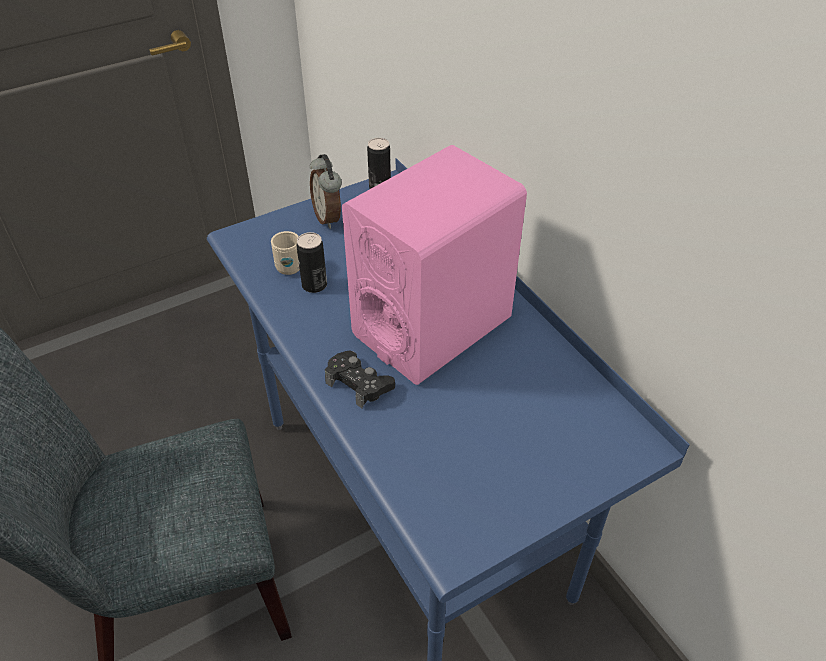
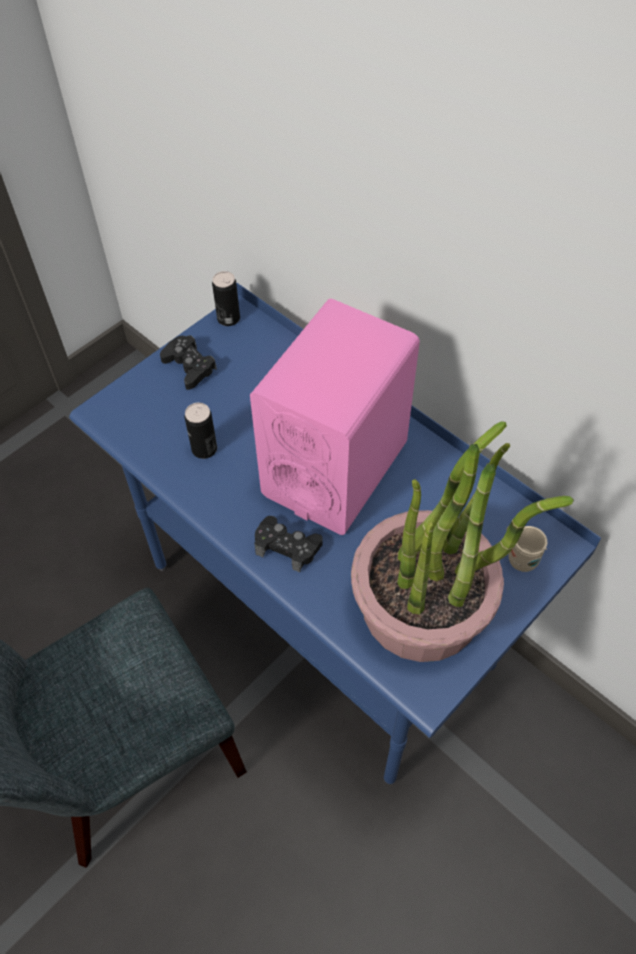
camera: 15 degrees left, 10 degrees up
(288, 265) = (169, 432): beige mug -> beige mug (519, 556)
(328, 217) = (189, 366): alarm clock -> black game controller
(476, 469) = (423, 606): none -> potted plant

